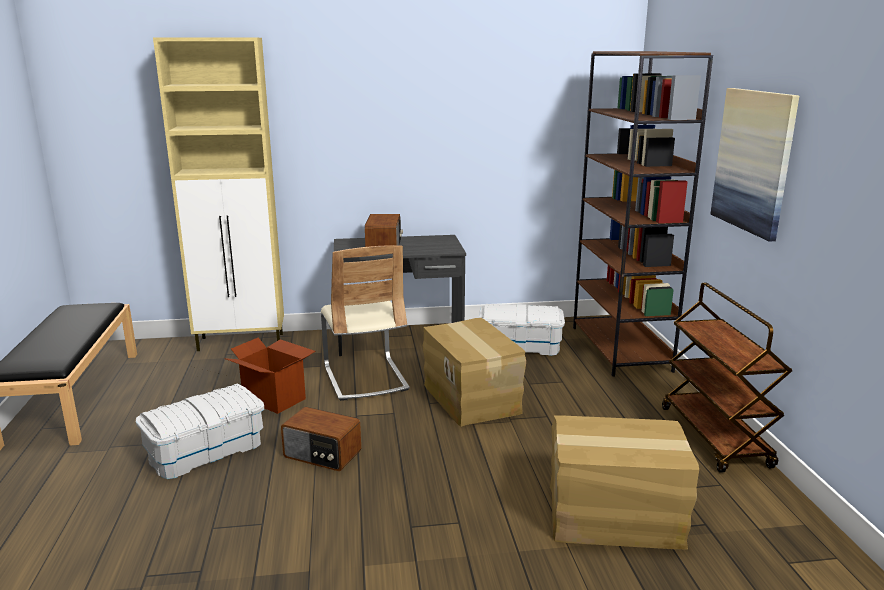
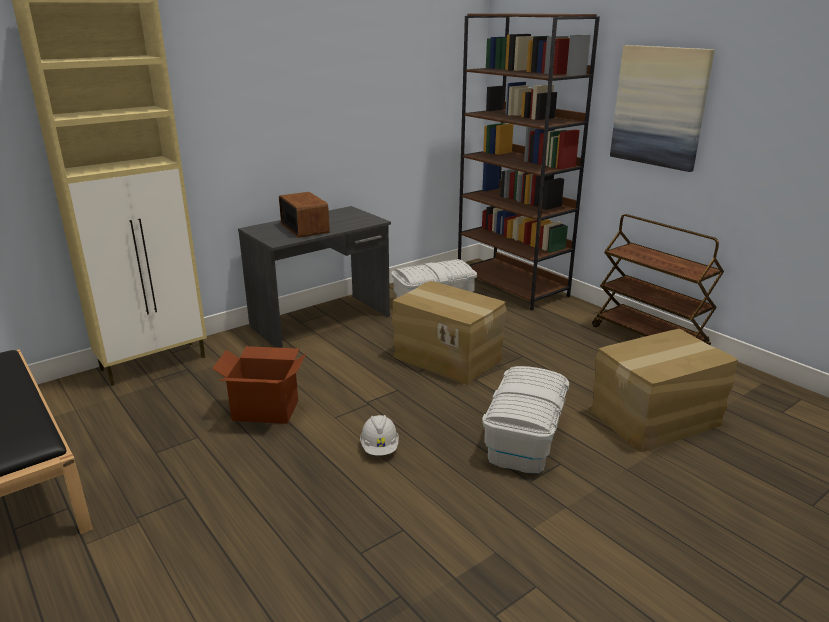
camera: 30 degrees left, 5 degrees up
(206, 451) = (259, 484): white storage box -> white storage box (525, 439)
(322, 455) = (380, 447): radio -> white hard hat
(365, 378) = (332, 365): beige chair -> none

